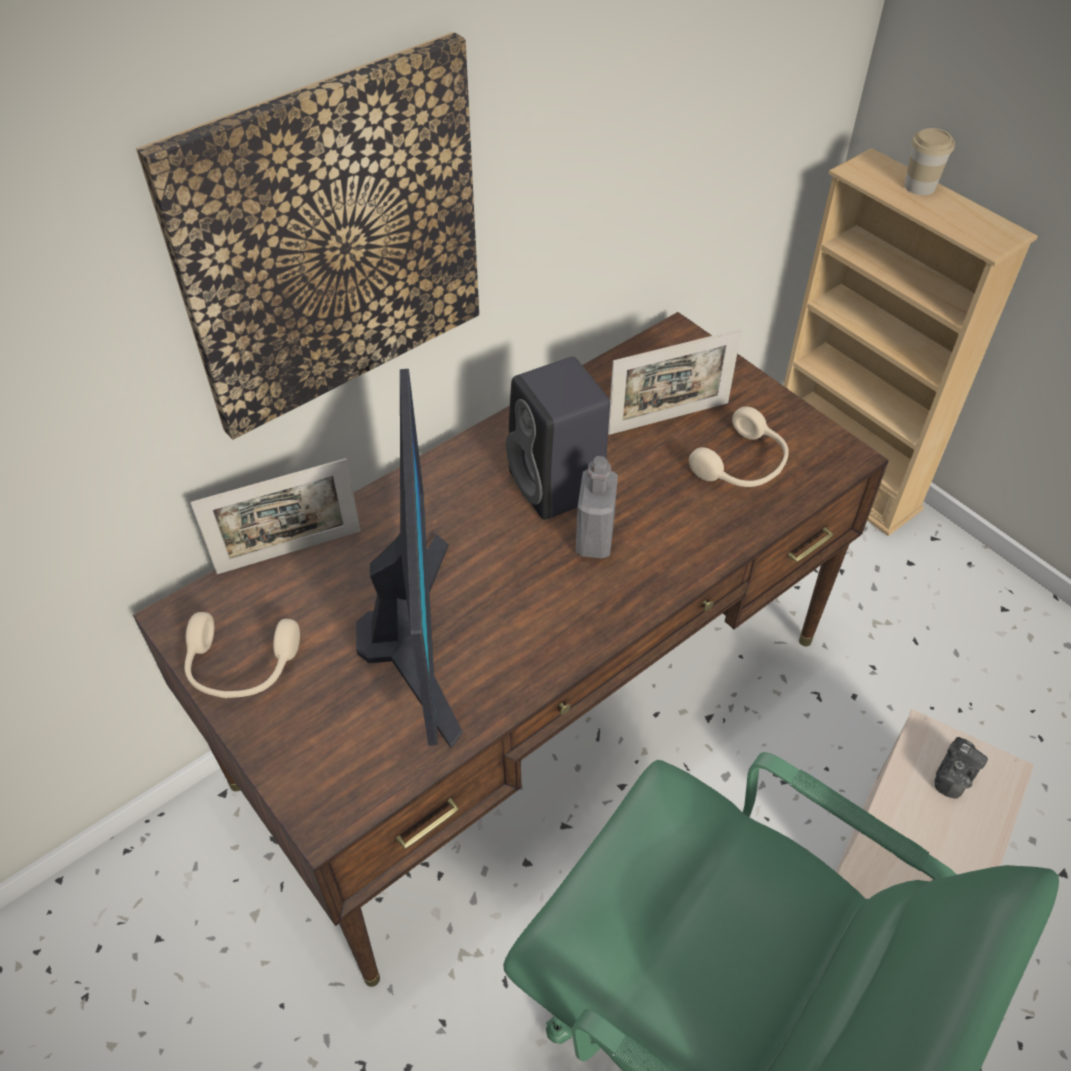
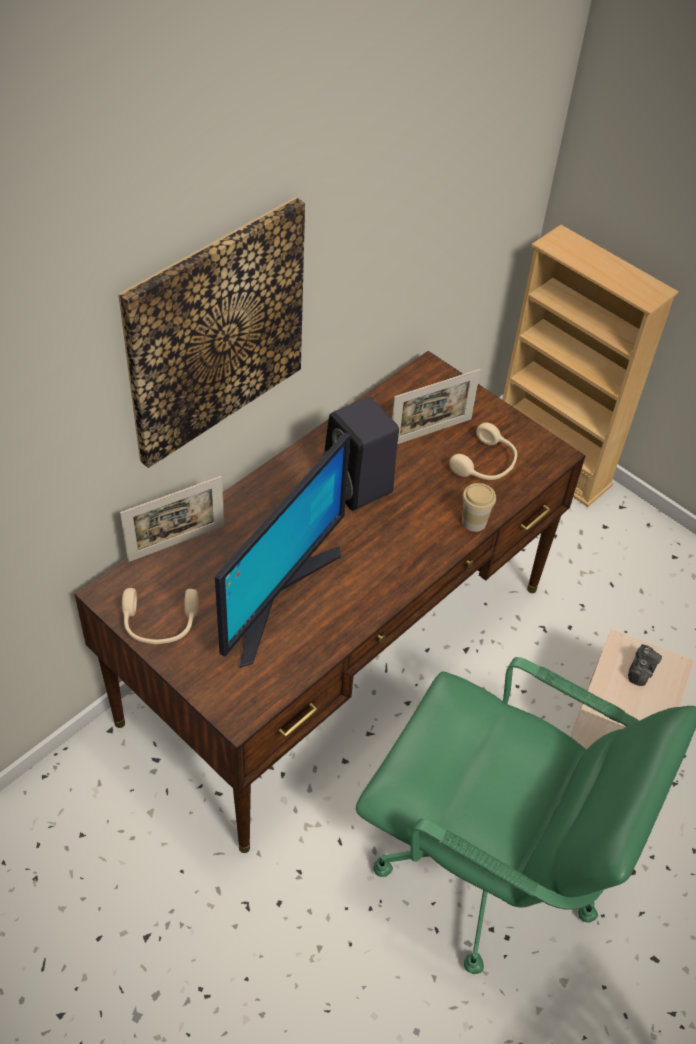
camera: 10 degrees left, 0 degrees up
(415, 636) = (276, 596): monitor -> monitor turned 45 degrees clockwise
(594, 539) = (389, 522): grey bottle -> none
(919, 186) = (596, 255): cup -> cup (474, 522)

